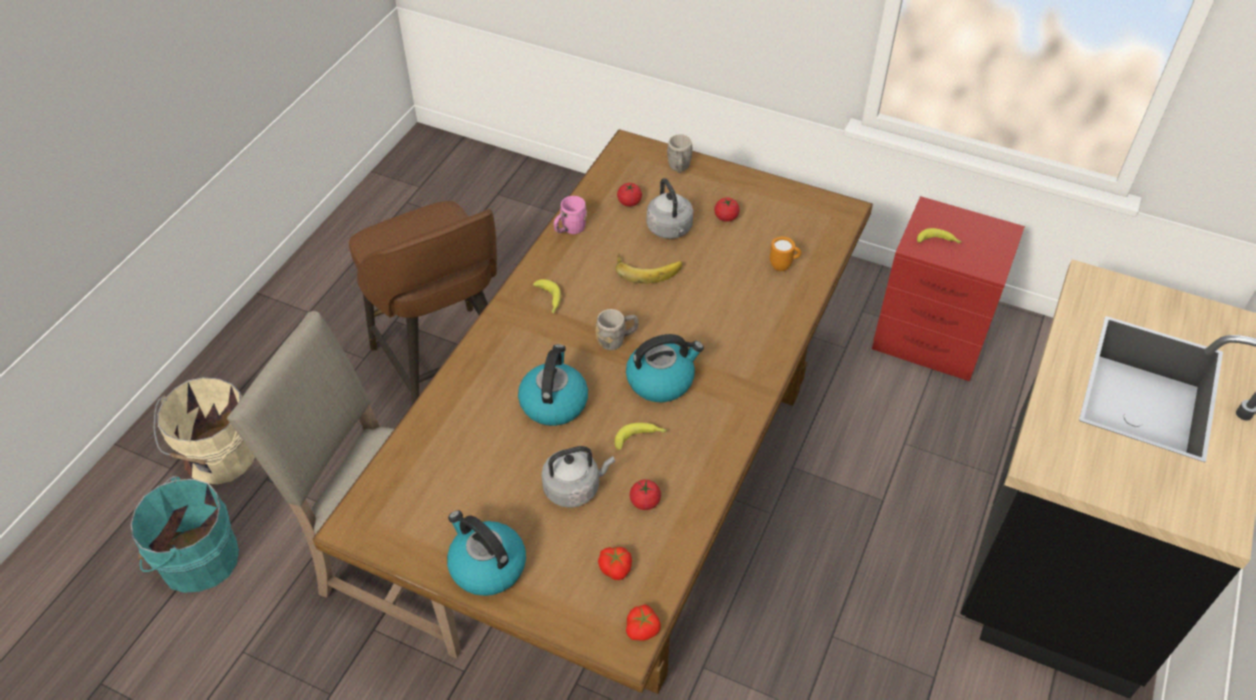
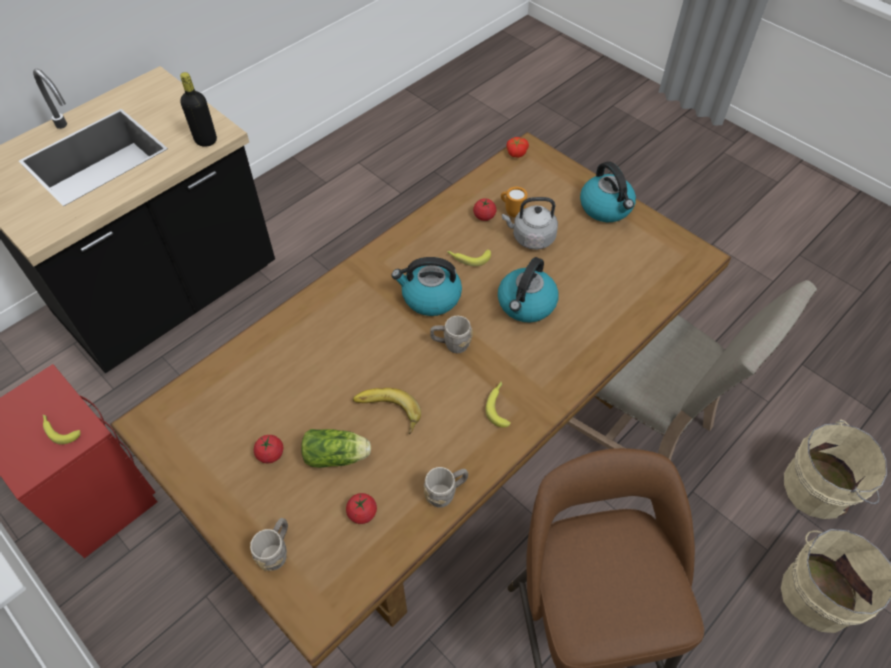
camera: 160 degrees left, 5 degrees up
(196, 559) = (820, 488): turquoise bucket -> beige bucket
(570, 230) = (446, 492): pink mug -> grey mug
(616, 567) = (520, 185): tomato -> none
(670, 230) = (338, 456): grey kettle -> lettuce
(783, 266) = (256, 374): orange mug -> orange mug (512, 211)
(1046, 446) = (206, 140): none -> black bottle

